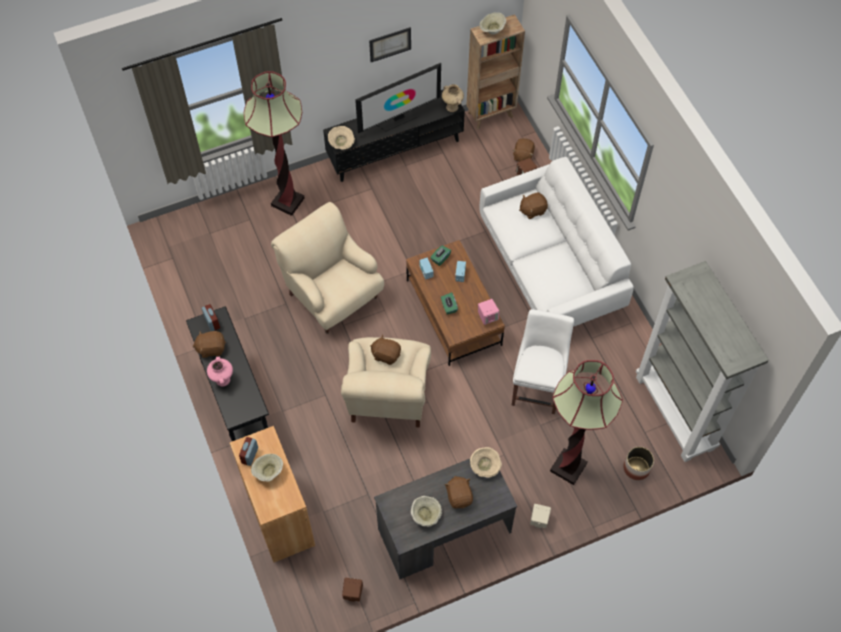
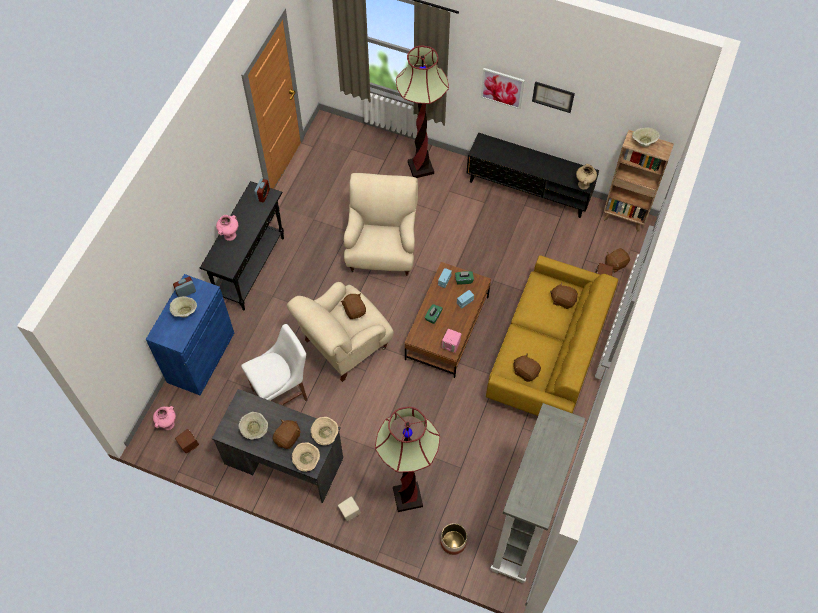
camera: 45 degrees right, 0 degrees up
(211, 348) = (245, 210): brown plush toy -> brown plush toy (525, 371)
(279, 515) = (201, 357): brown cabinet -> blue cabinet
(314, 593) = (168, 424): none -> pink vase
(337, 68) = (502, 88): none -> picture
(341, 144) = (479, 151): beige bowl -> beige bowl (306, 461)
(398, 118) = (538, 163): television -> none
(538, 386) = (448, 426): white chair -> white chair (282, 393)
(550, 267) = (547, 355): white sofa -> yellow sofa

